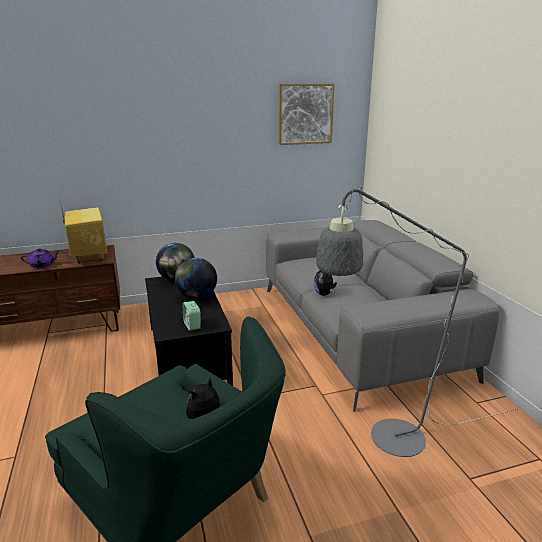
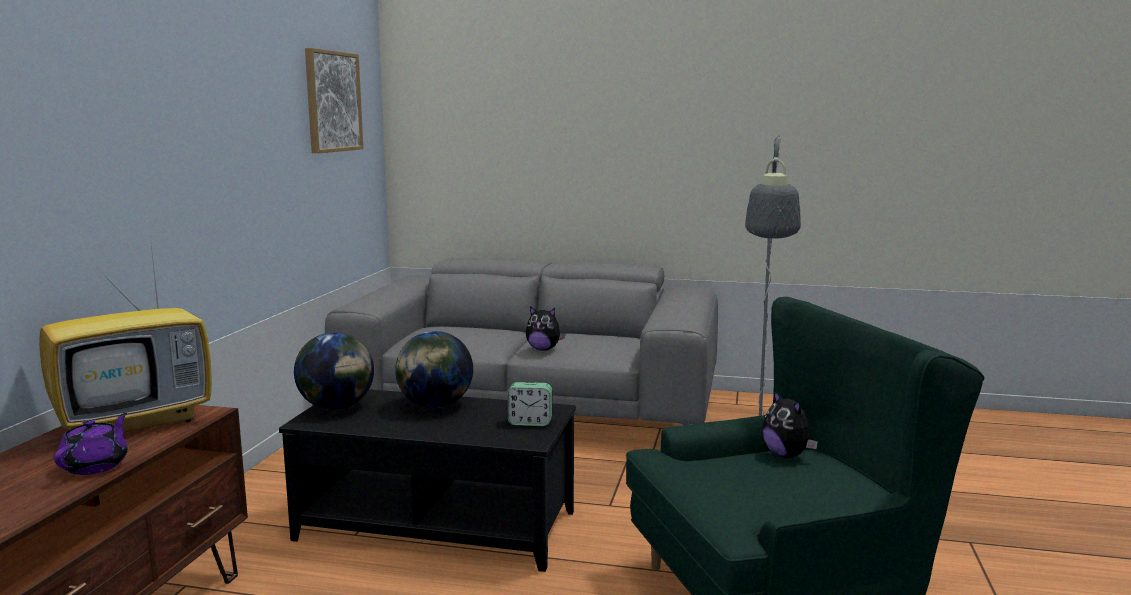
camera: 60 degrees left, 10 degrees down
(88, 255) = (137, 422): television -> television turned 135 degrees clockwise

